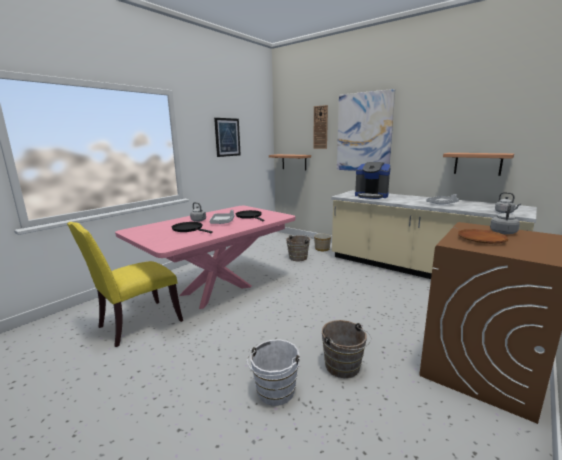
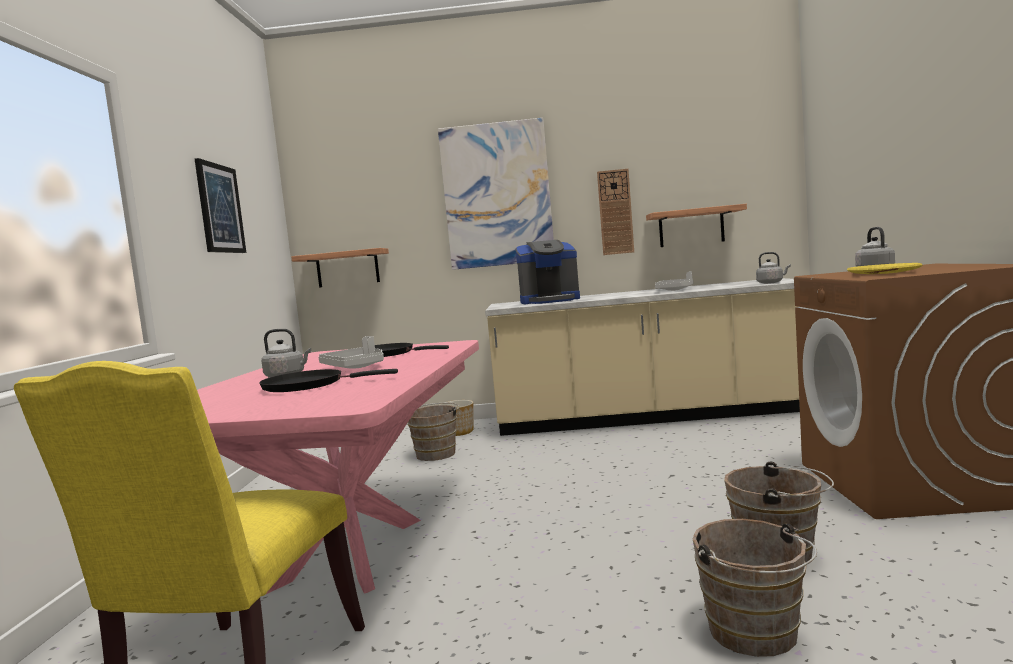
camera: 35 degrees left, 10 degrees down
(274, 393) = (756, 635): white bucket -> brown bucket
(320, 127) = (403, 192): wall clock -> wall clock (615, 212)
(481, 239) = (883, 273): brown plate -> yellow plate

